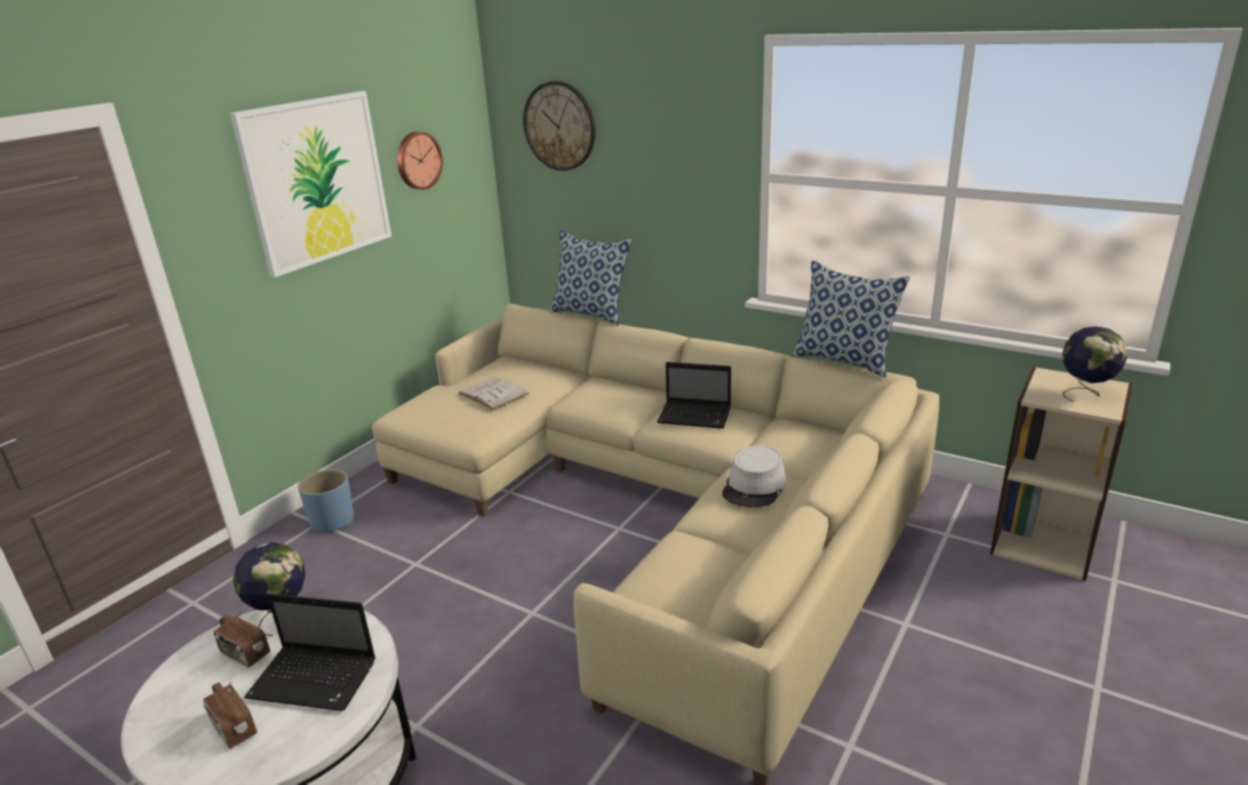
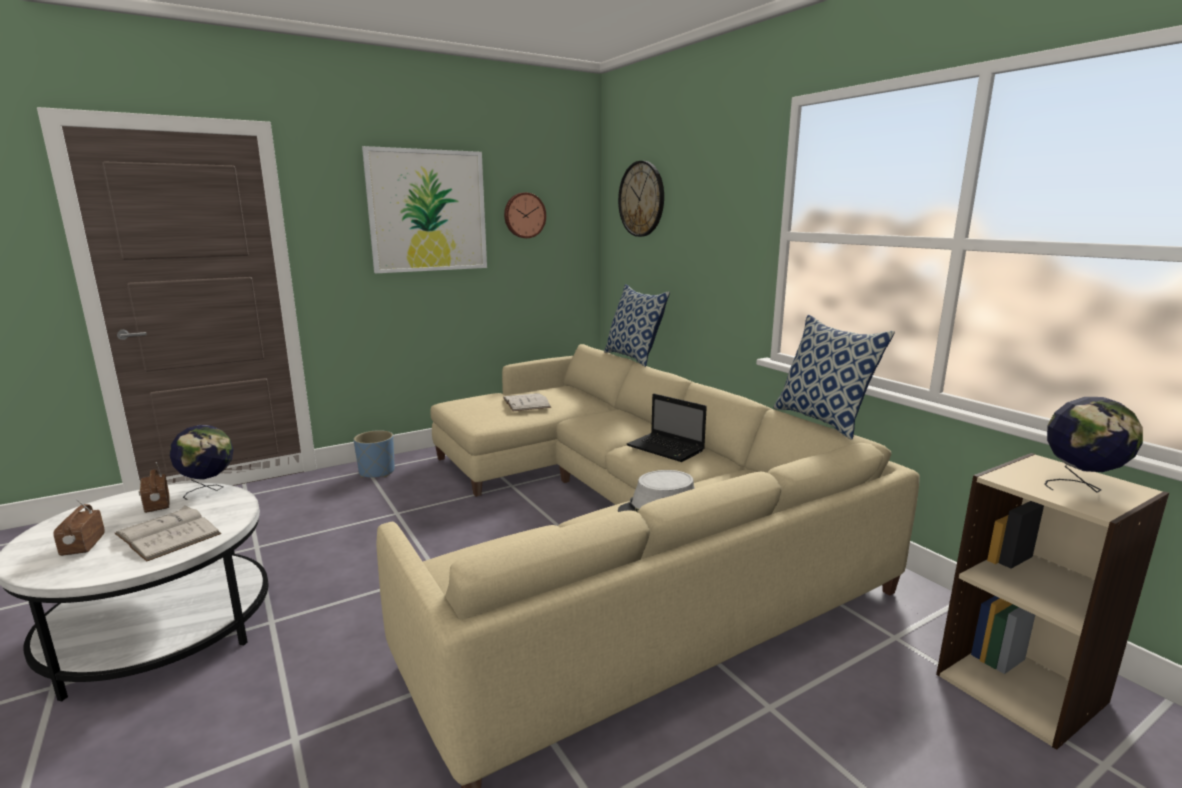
camera: 25 degrees right, 10 degrees down
(316, 679) = (168, 534): laptop -> white book

